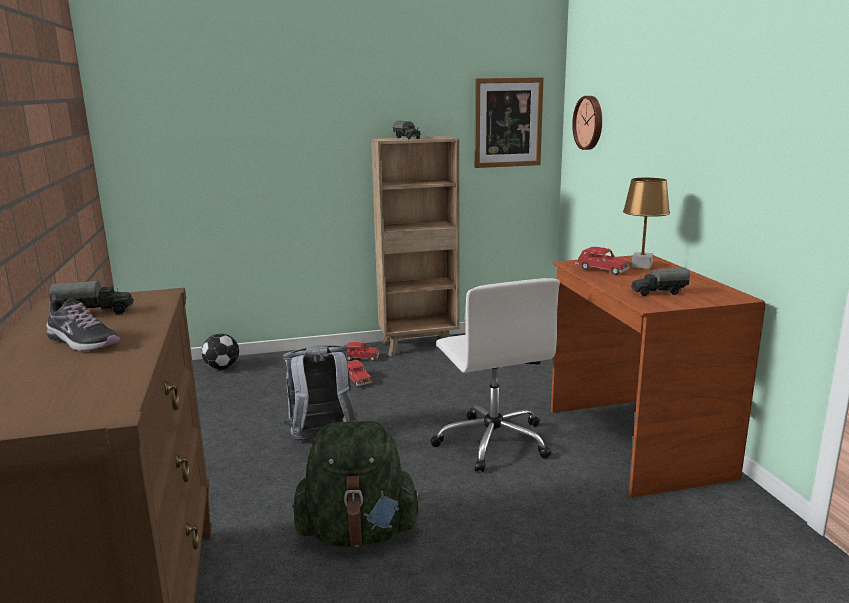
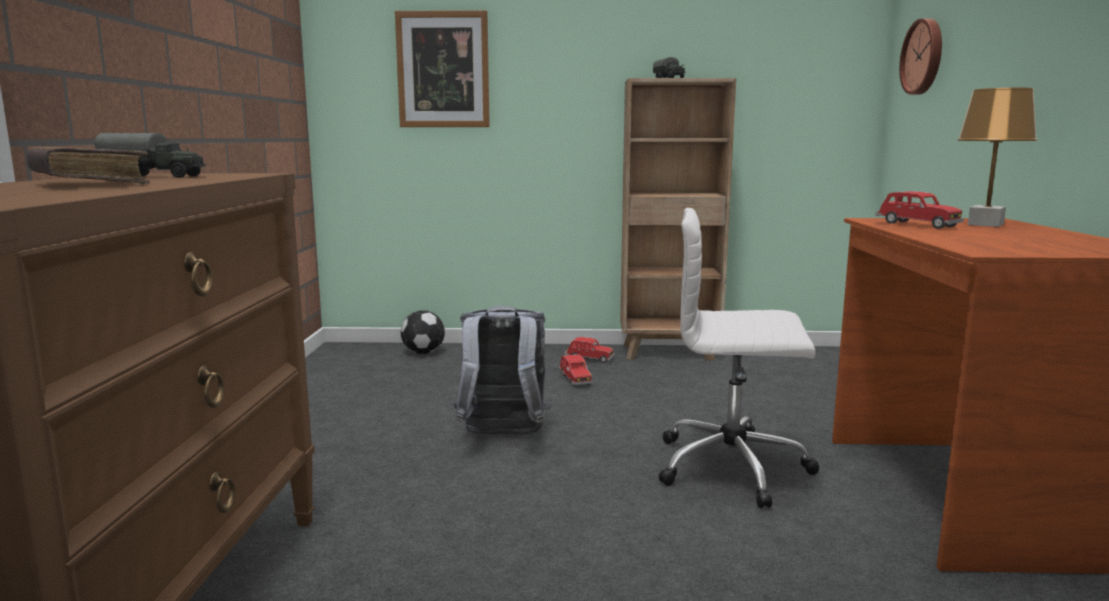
camera: 15 degrees right, 5 degrees down
(82, 342) = (89, 184): shoe -> brown book
(358, 533) = (499, 552): green backpack -> none
(492, 441) = (734, 467): white office chair -> white office chair turned 105 degrees clockwise
(508, 122) = (809, 67): picture -> picture (443, 70)
(658, 292) = (1006, 243): toy truck -> none

